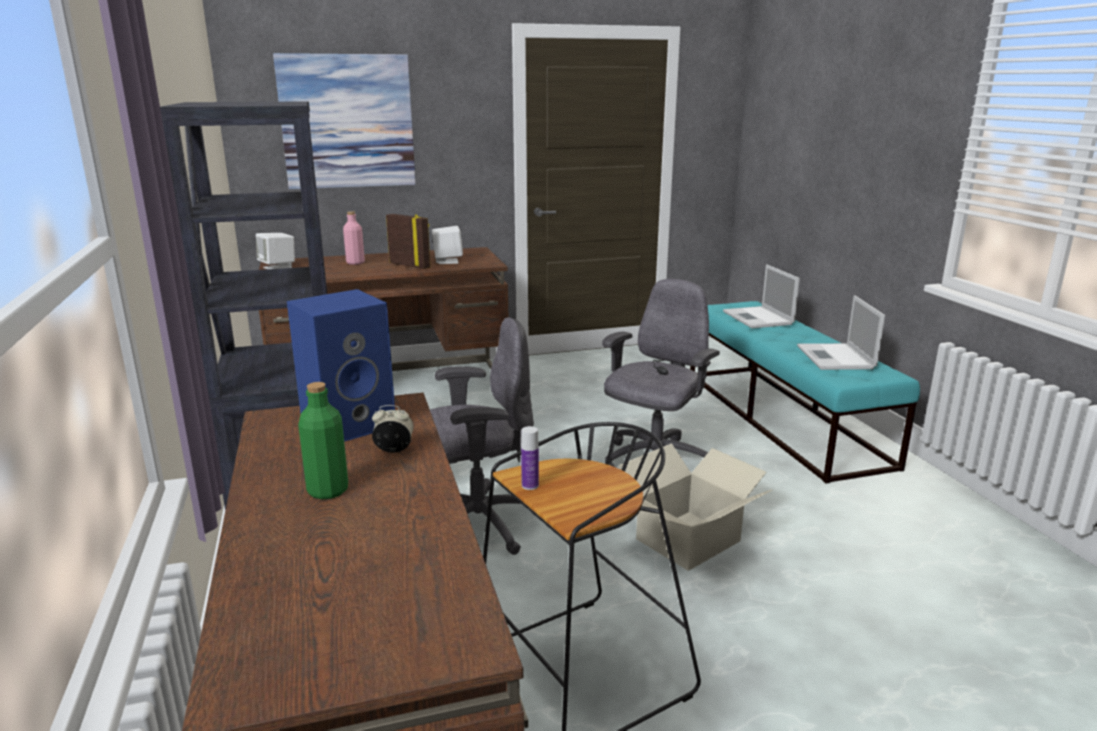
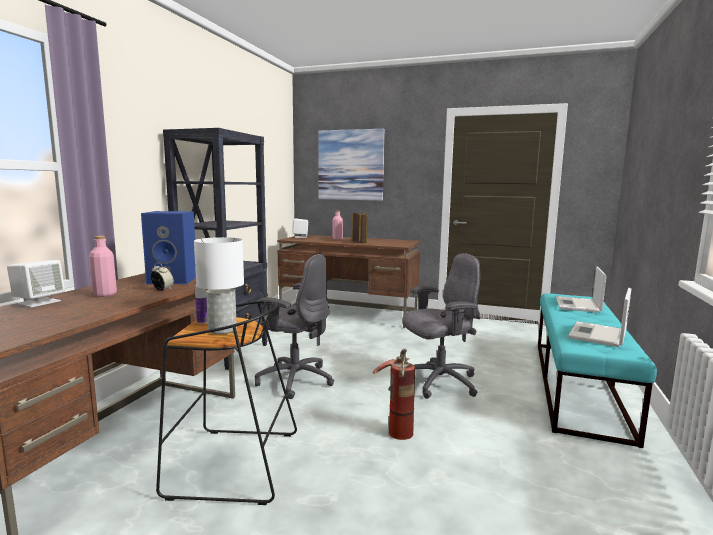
camera: 35 degrees right, 10 degrees down
(328, 490) = (105, 294): green bottle -> pink bottle
(447, 261) = (382, 242): white speaker -> white speaker (39, 302)
(587, 488) = (222, 330): none -> white table lamp
(689, 540) = (396, 428): cardboard box -> fire extinguisher

